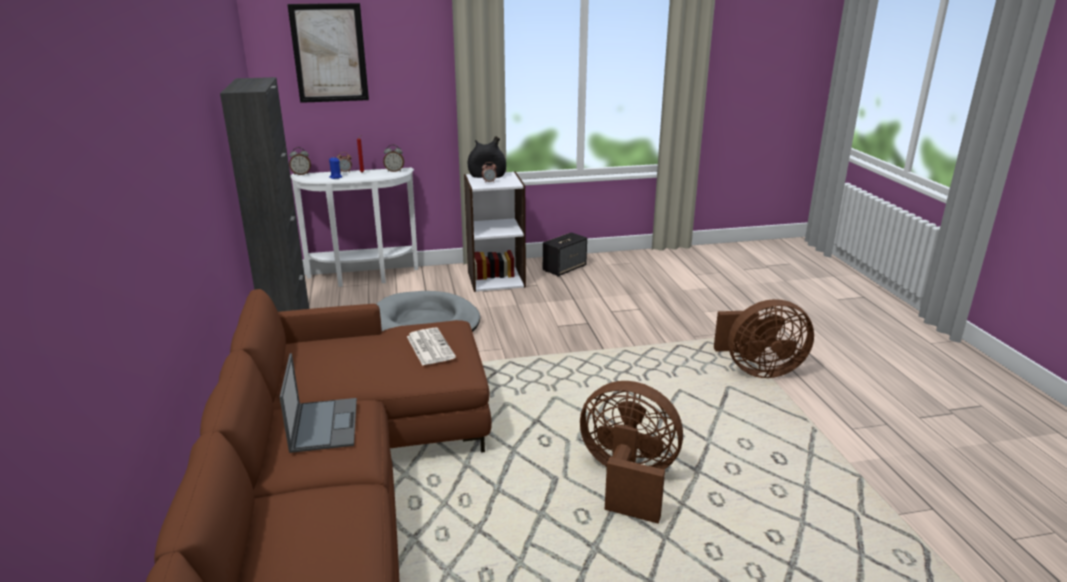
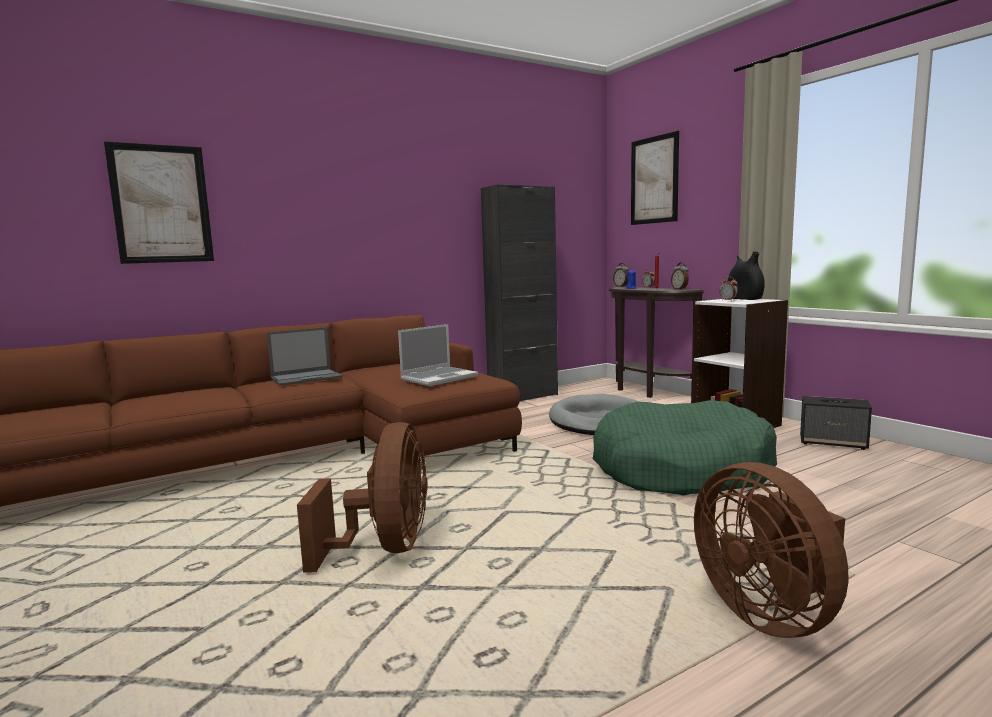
camera: 70 degrees right, 15 degrees down
(85, 272) = (161, 204): none -> picture
(363, 278) = (645, 391): white console table -> brown console table
(429, 347) = (439, 378): newspaper -> laptop
(568, 329) = (680, 469): none -> green dog bed

